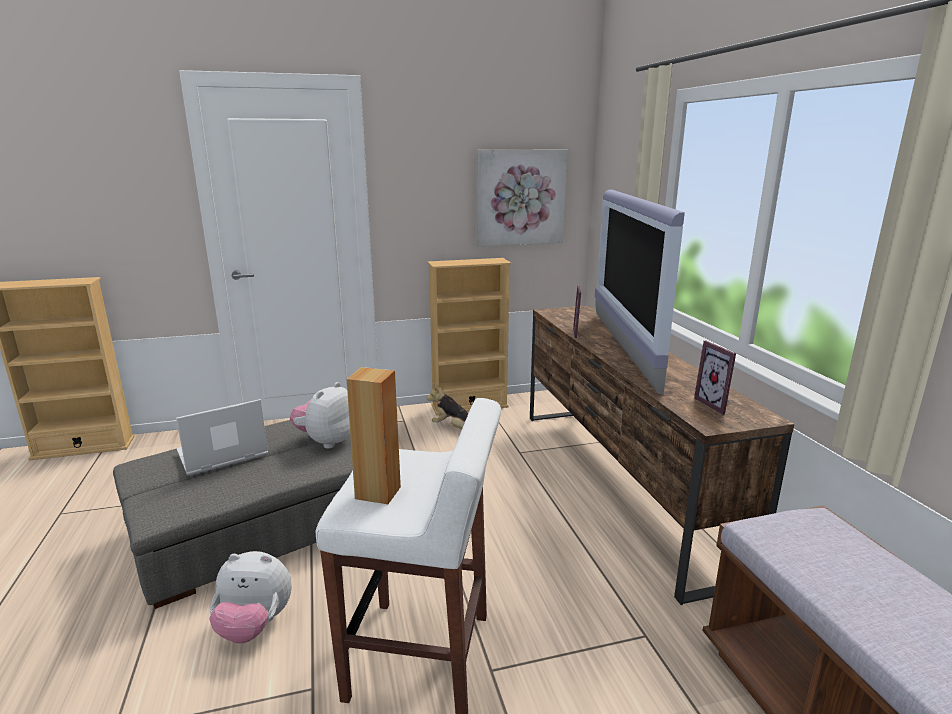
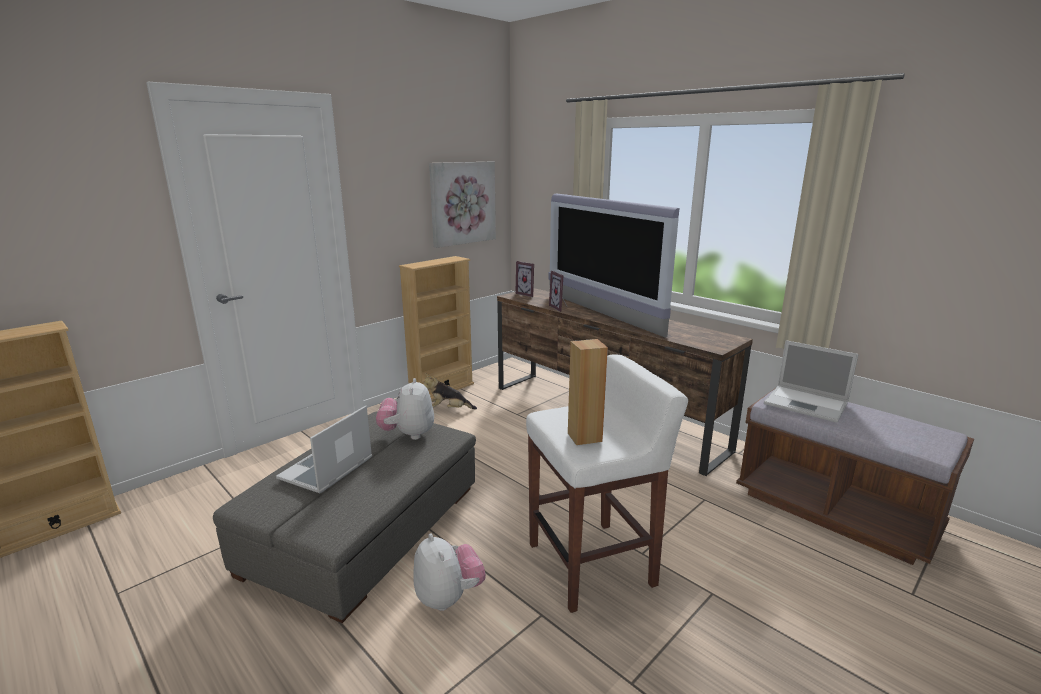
camera: 30 degrees left, 0 degrees up
(254, 626) = (449, 597): plush toy -> plush toy turned 90 degrees counterclockwise
(717, 404) = (703, 336): picture frame -> picture frame (527, 294)
(818, 548) = (807, 404): none -> laptop

